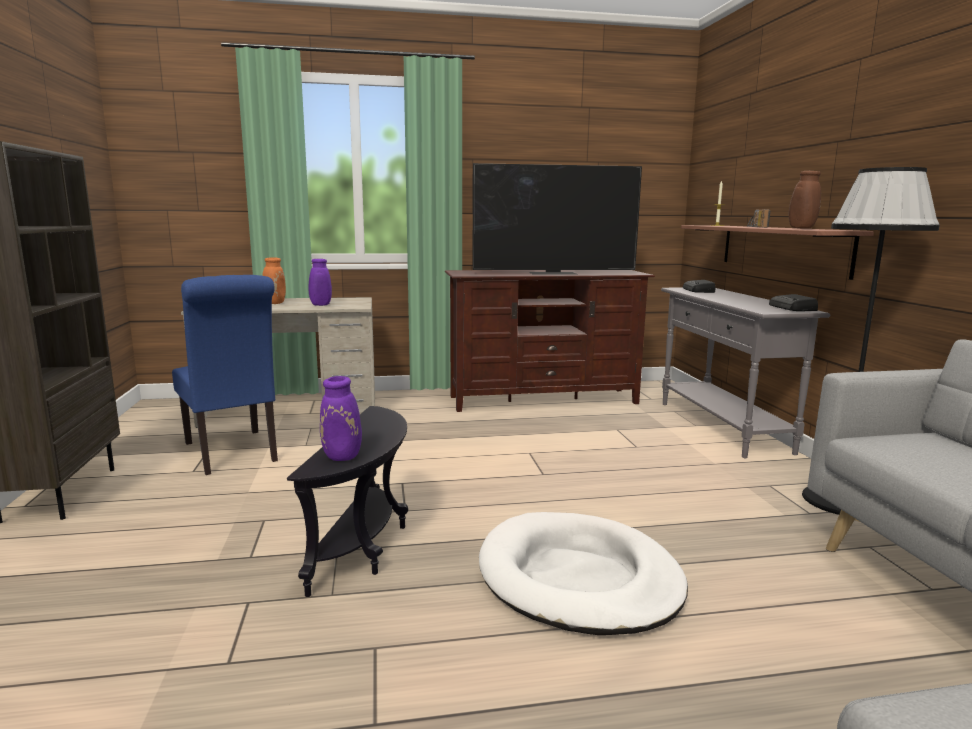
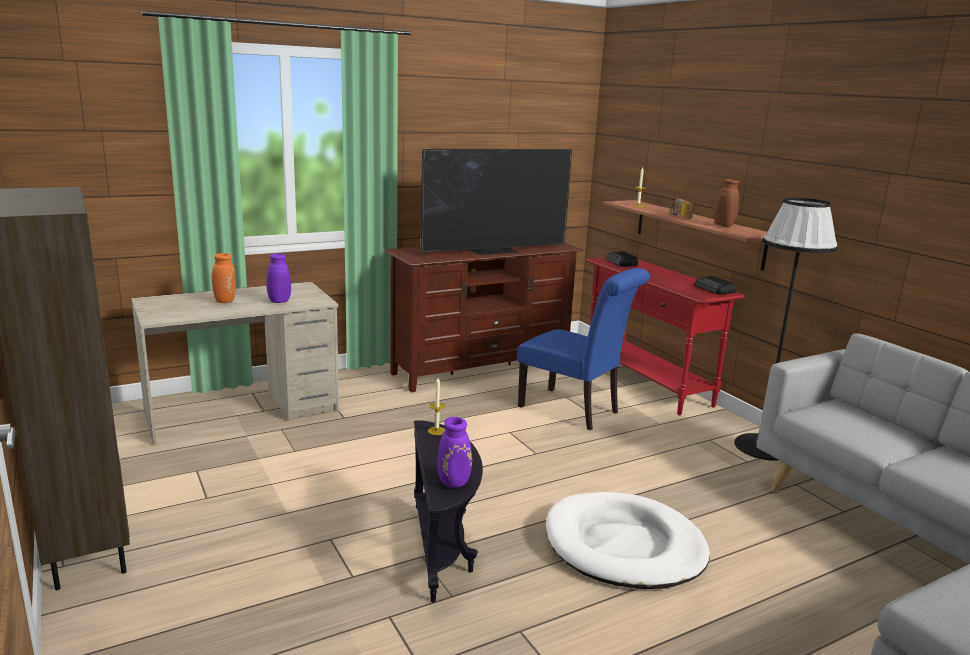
camera: 20 degrees left, 5 degrees up
(233, 454) = (229, 471): blue chair -> blue chair (574, 411)
(381, 415) = (436, 431): none -> candle
(722, 427) = (647, 384): grey console table -> red console table

